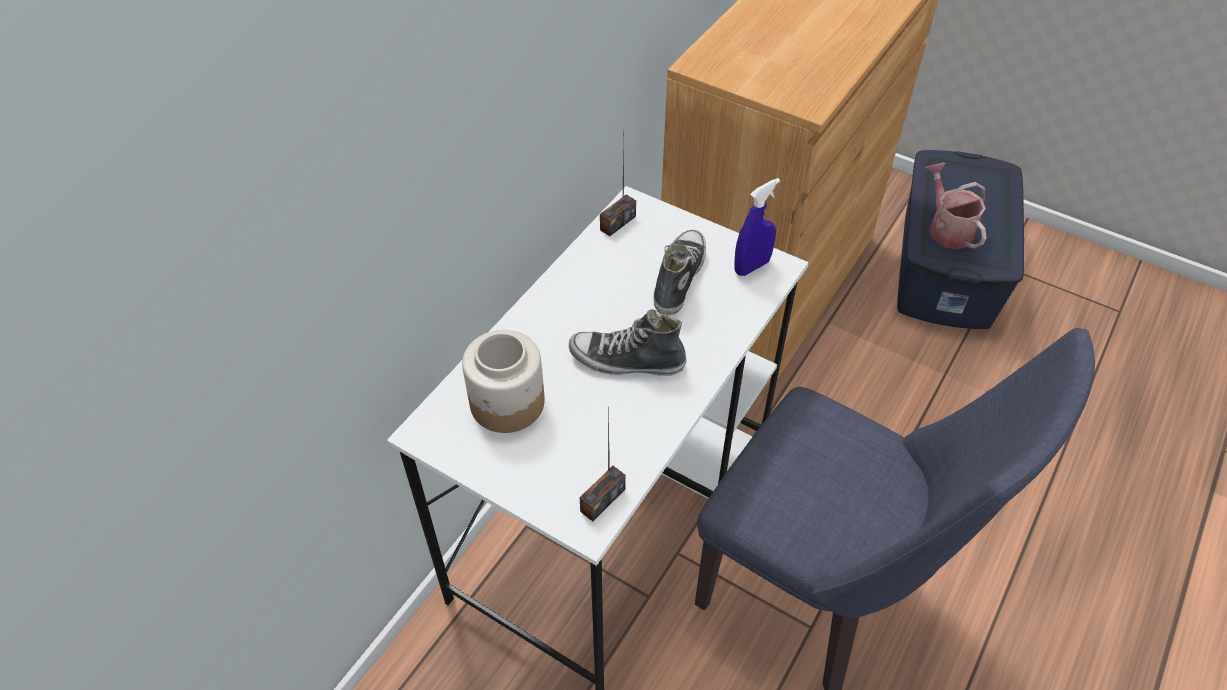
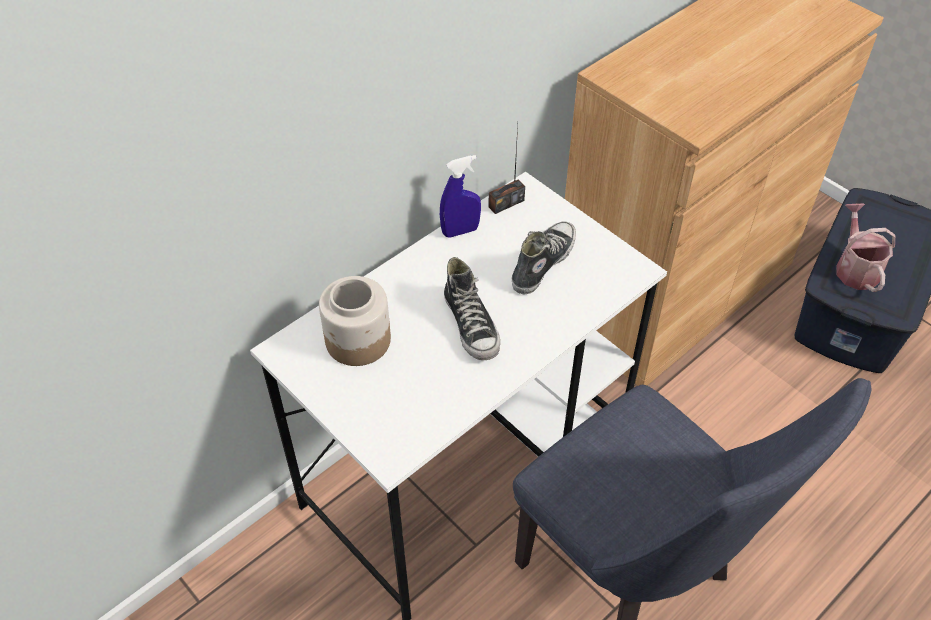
camera: 15 degrees right, 0 degrees up
(602, 500) = (409, 439): radio -> none
(627, 361) = (471, 326): shoe -> shoe turned 135 degrees counterclockwise
(752, 266) = (613, 265): blue spray bottle -> blue spray bottle (460, 231)

